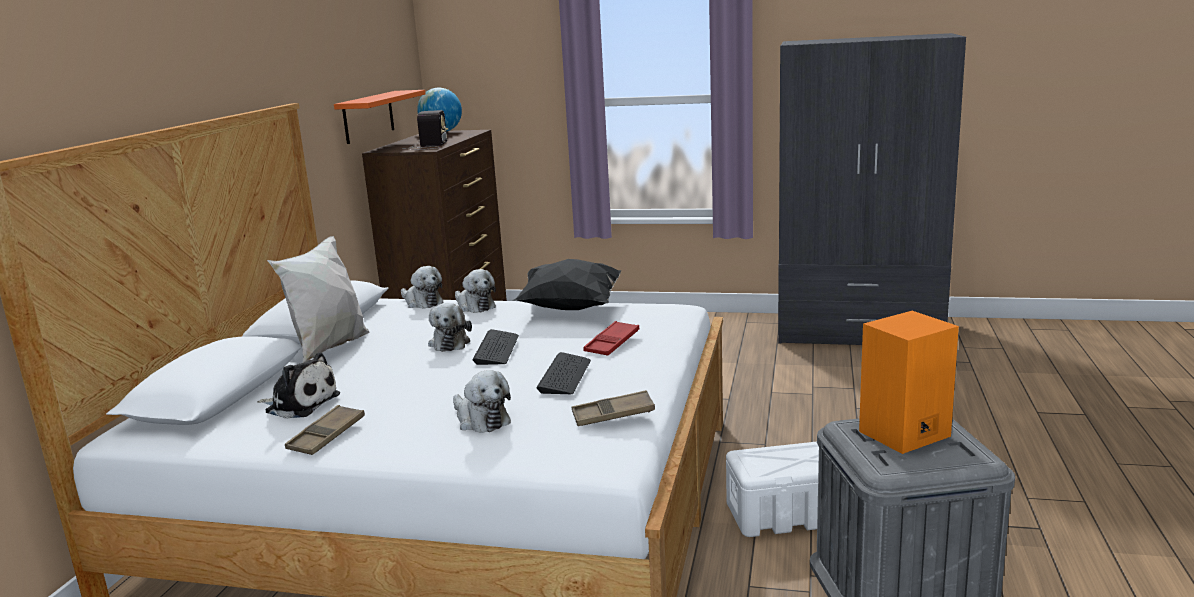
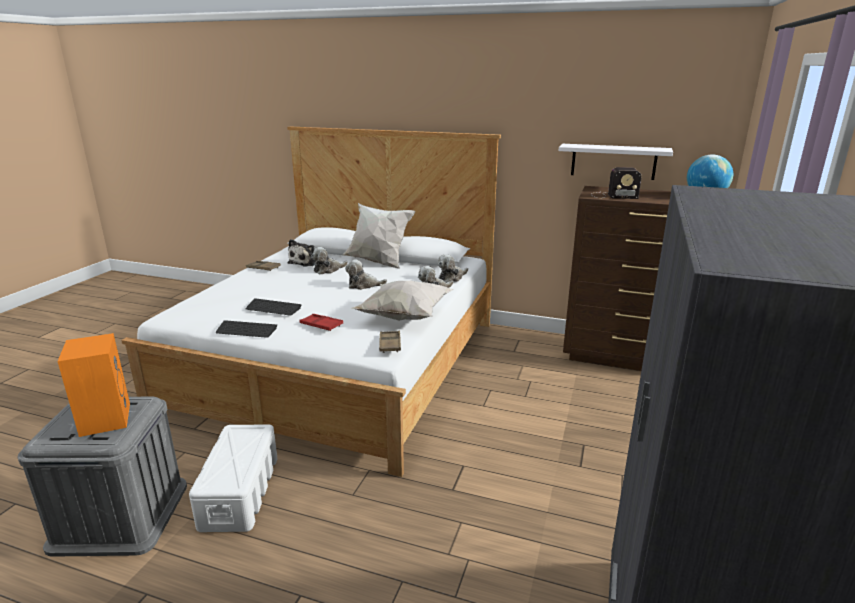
camera: 95 degrees right, 5 degrees up
(368, 116) = (613, 161): orange shelf -> white shelf
(481, 420) = (244, 293): plush toy -> plush toy (328, 270)
(496, 349) = (337, 294): keyboard -> keyboard (246, 330)
(570, 310) = (404, 317): black pillow -> white pillow
(613, 415) = (207, 317): brown tray -> brown tray (390, 344)

